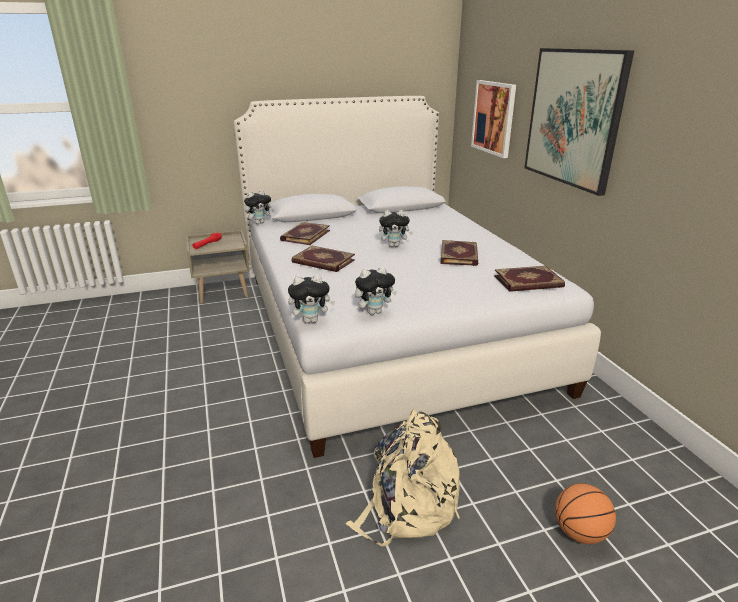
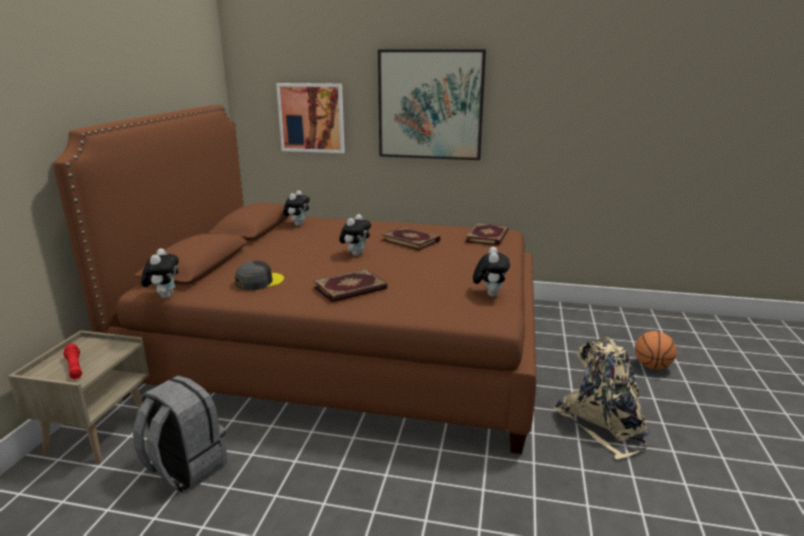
camera: 60 degrees left, 5 degrees down
(210, 327) = (185, 468): none -> grey backpack
(305, 235) = (259, 282): book -> grey cap
(311, 320) = (482, 322): plush toy -> plush toy (297, 225)
(385, 328) = (346, 349): white bed -> brown bed

